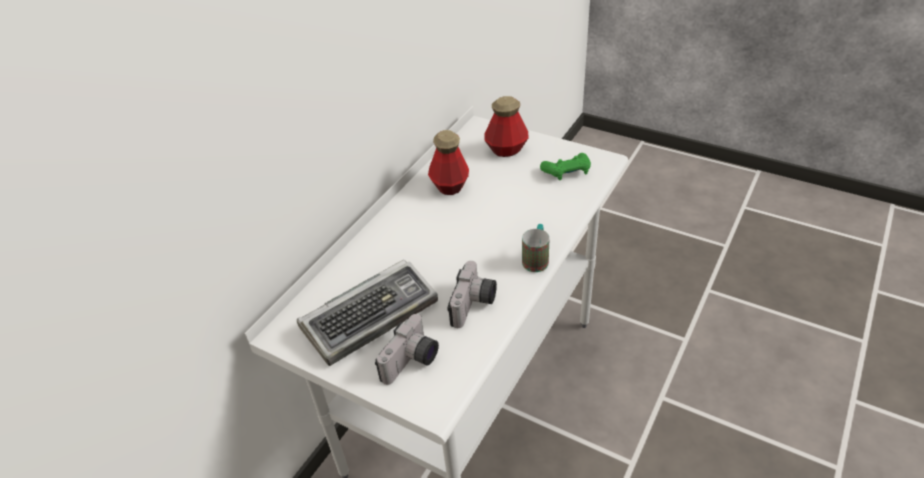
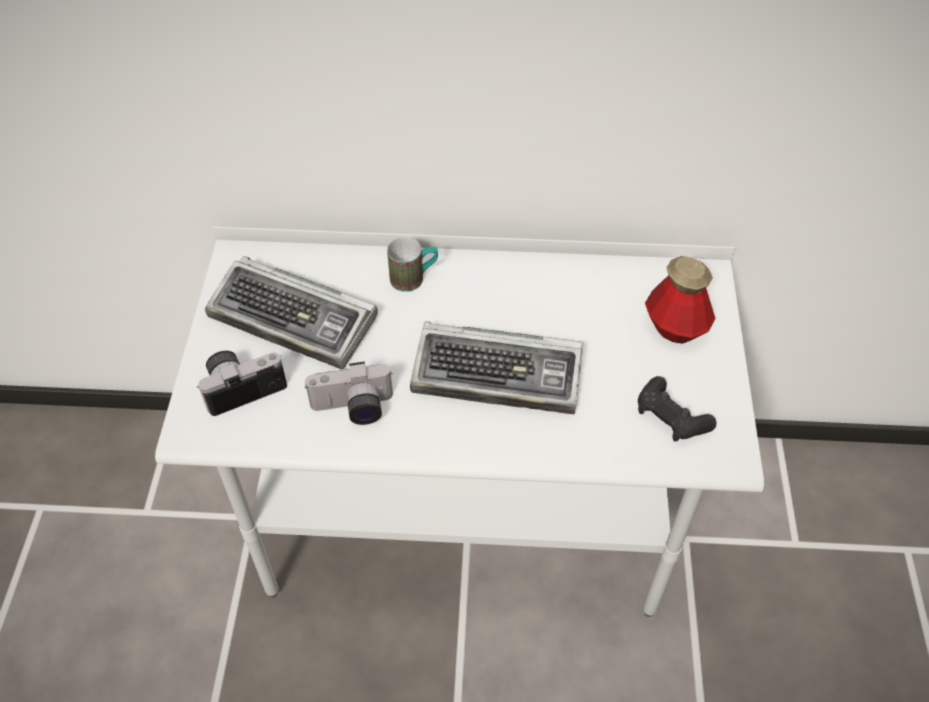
camera: 60 degrees right, 10 degrees up
(412, 362) = (242, 386): camera -> camera turned 150 degrees clockwise
(449, 186) = (556, 297): bottle -> none
(492, 228) = (499, 374): none -> keyboard
(536, 258) = (467, 443): mug -> mug (414, 278)
(567, 172) = (671, 417): green game controller -> black game controller

